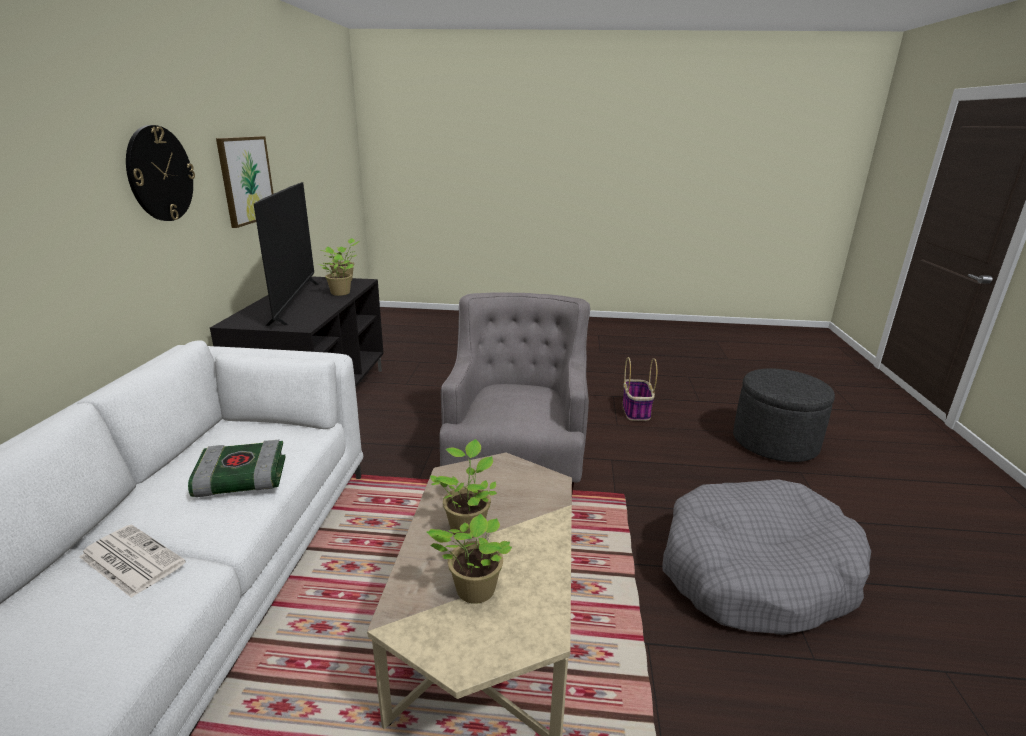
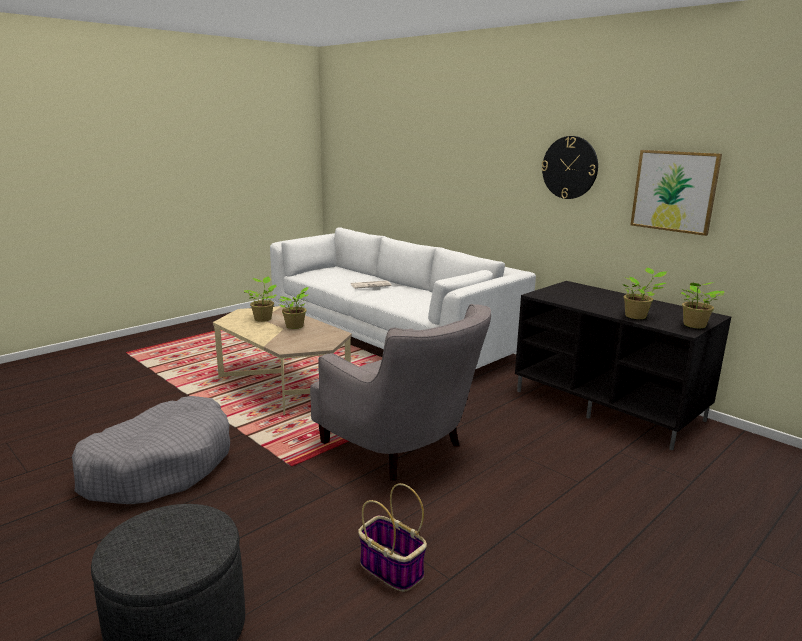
camera: 130 degrees right, 5 degrees down
(240, 479) = (399, 298): book -> none
(295, 302) = (613, 301): television -> none

